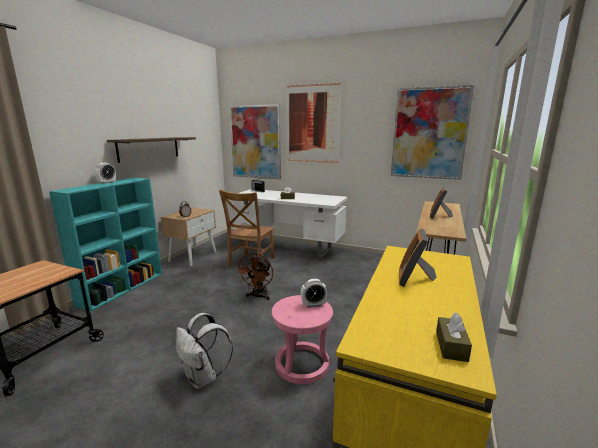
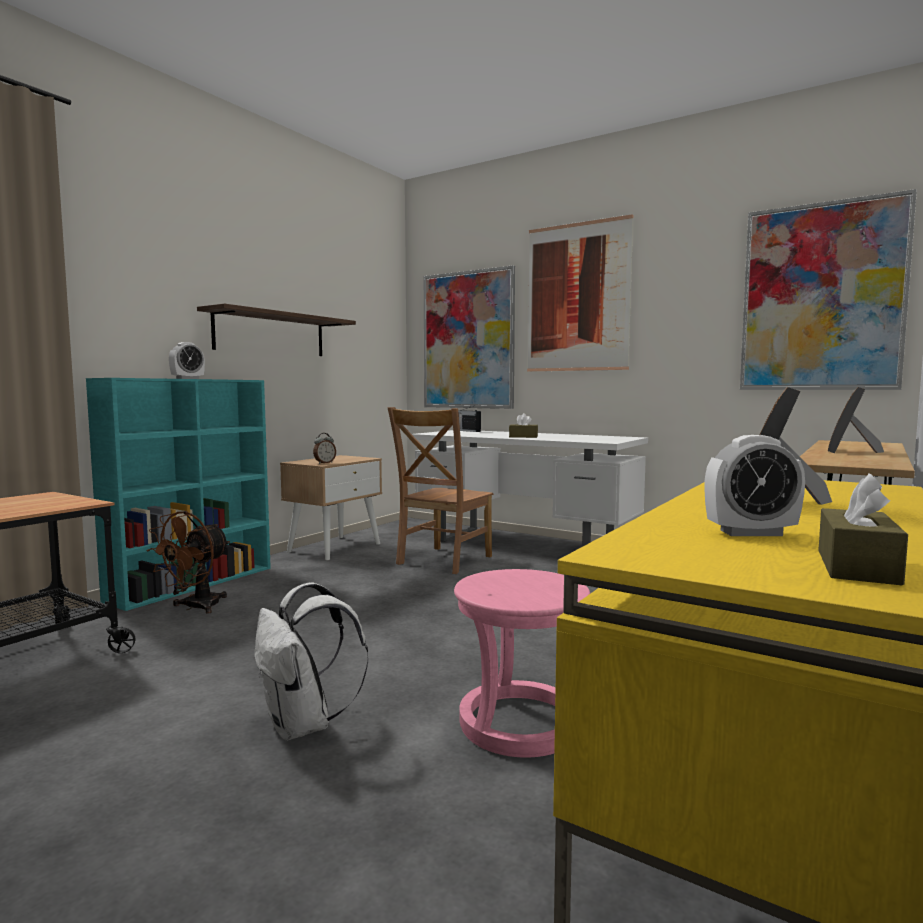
camera: 10 degrees right, 10 degrees down
(258, 296) = (447, 610): brown fan -> brown fan (195, 607)
(313, 305) = (548, 582): alarm clock -> alarm clock (751, 533)

